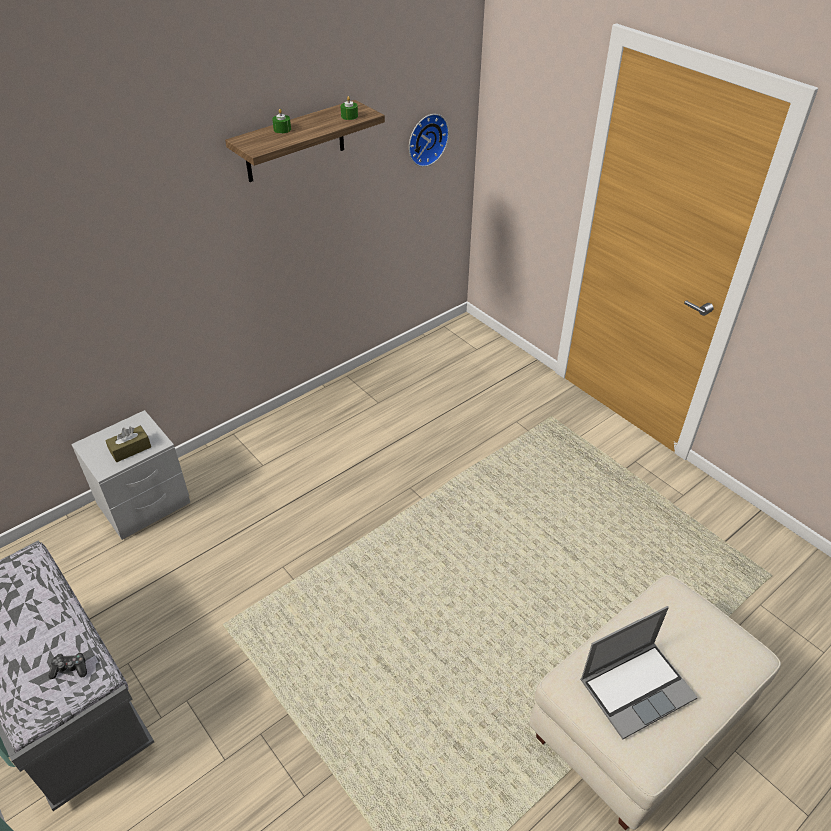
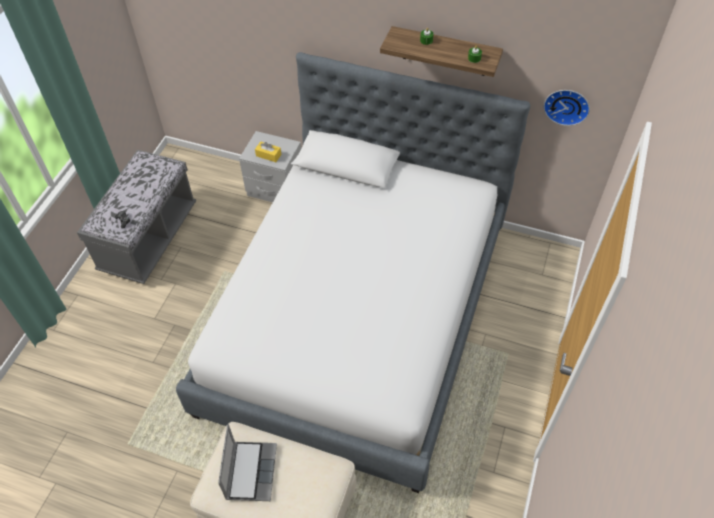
camera: 60 degrees right, 10 degrees up
(130, 449) = (268, 155): brown tissue box -> yellow tissue box
(414, 514) = (358, 317): none -> bed
(637, 688) = (250, 471): laptop -> laptop turned 120 degrees counterclockwise

